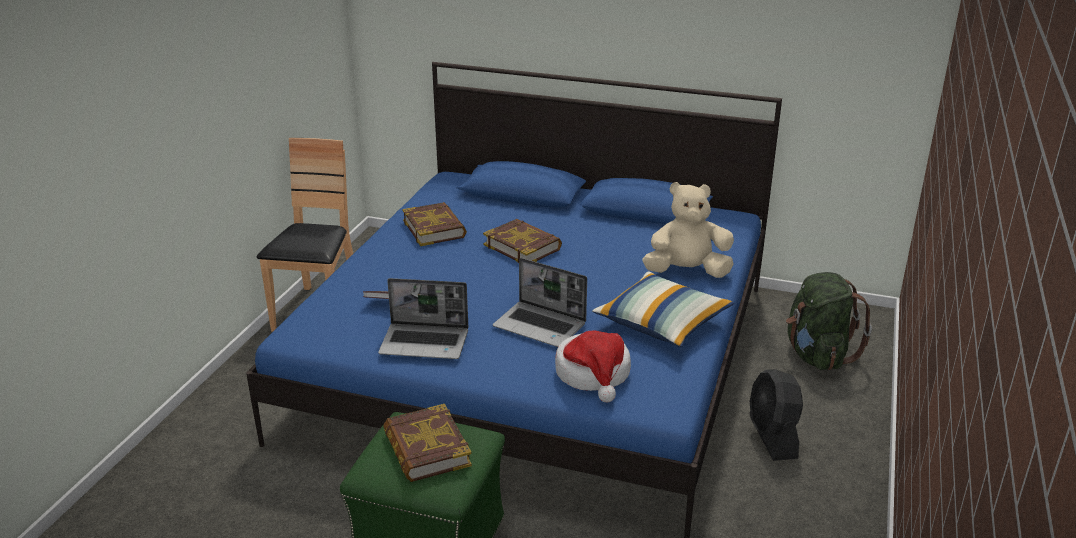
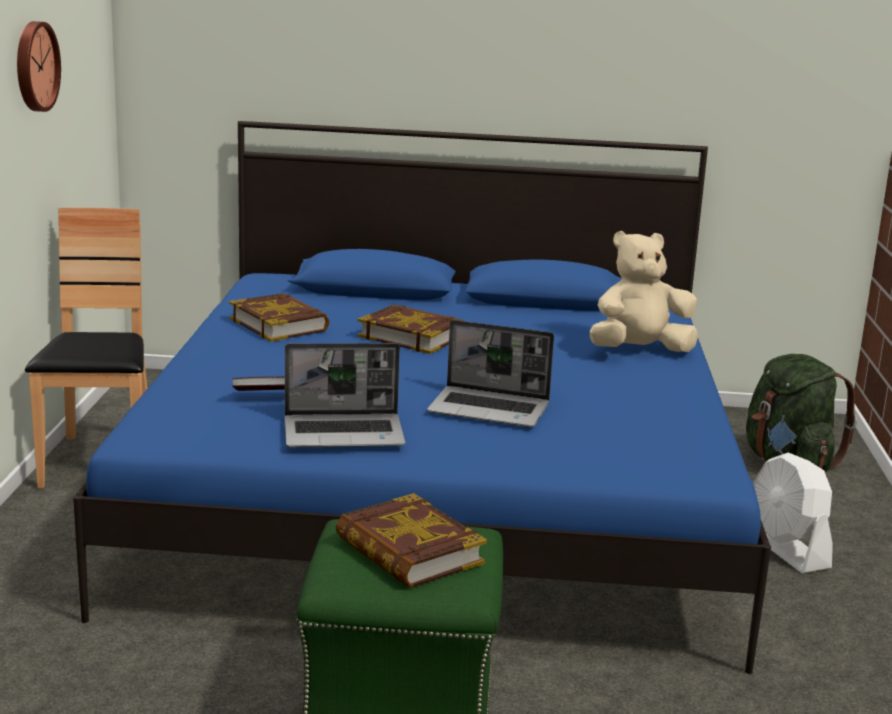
camera: 15 degrees left, 10 degrees down
(263, 45) = (34, 66): none -> wall clock
(593, 374) = (595, 451): hat -> none
(662, 323) = (645, 399): pillow -> none
(772, 437) = (786, 549): black fan -> white fan

